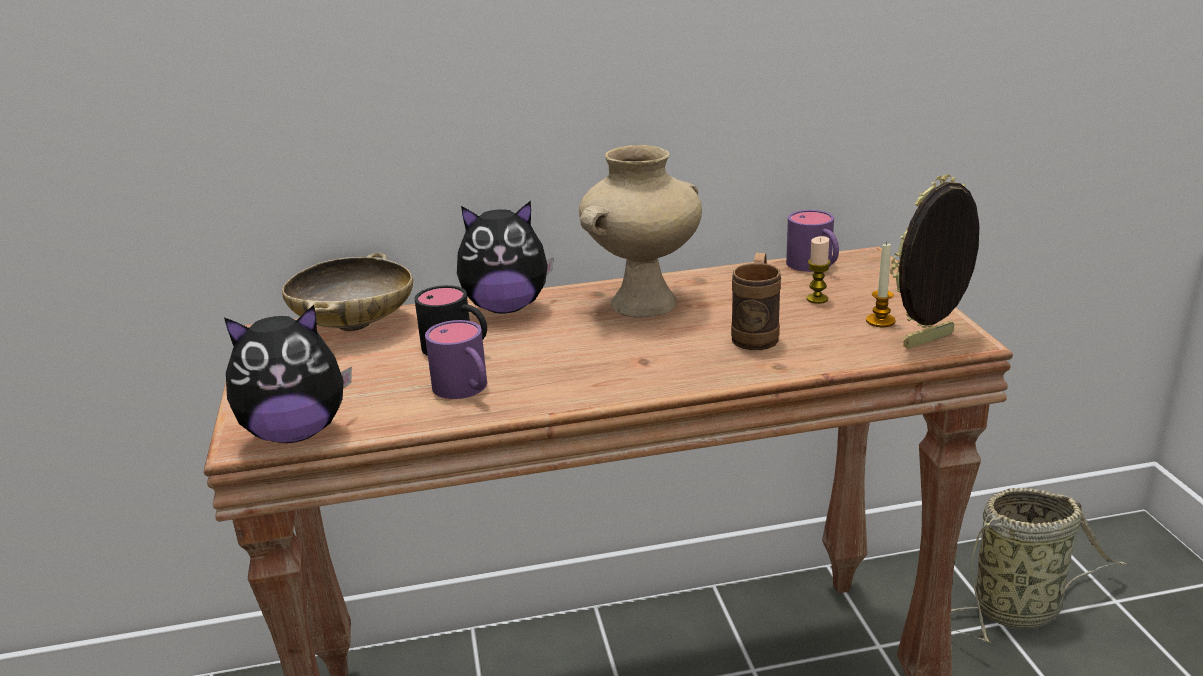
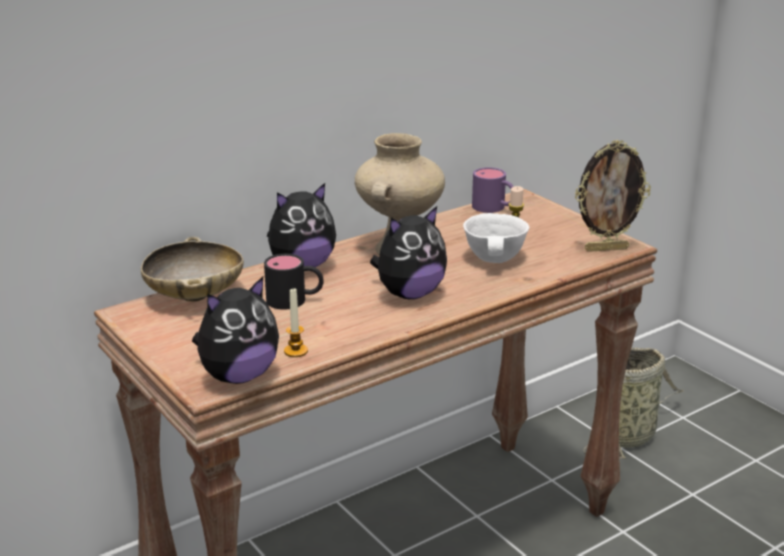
camera: 25 degrees left, 0 degrees up
(466, 390) = (333, 327): purple mug -> none
(601, 362) = (409, 294): none -> plush toy
(756, 334) = (496, 260): brown mug -> white bowl
(880, 321) = (566, 240): candle -> candle (296, 351)
(930, 341) = (606, 249): picture frame -> picture frame turned 135 degrees counterclockwise

